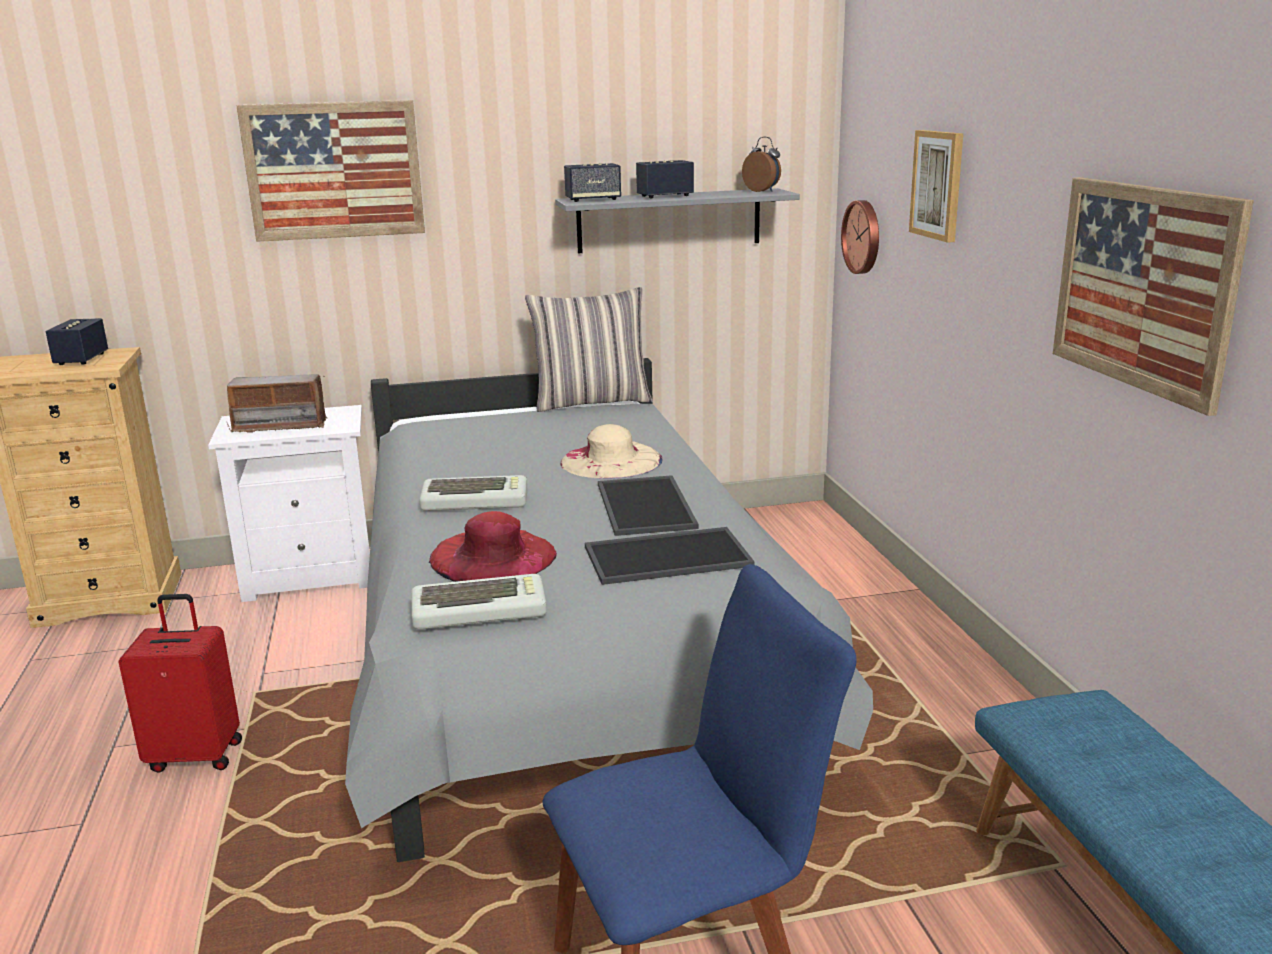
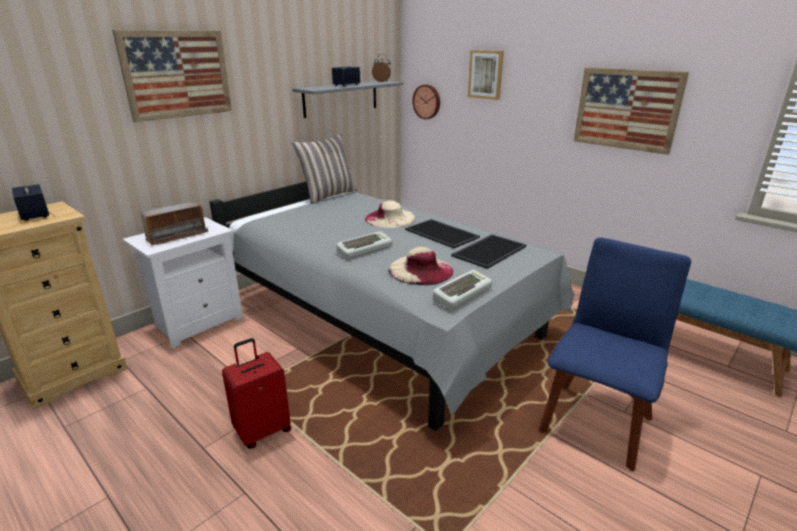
camera: 35 degrees left, 5 degrees up
(493, 556) = (420, 270): red hat -> beige hat
(593, 200) = (317, 88): speaker -> none

